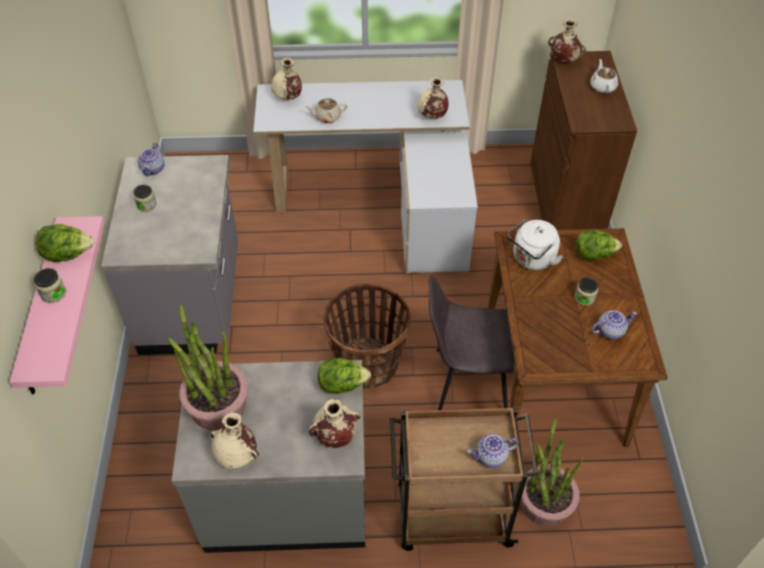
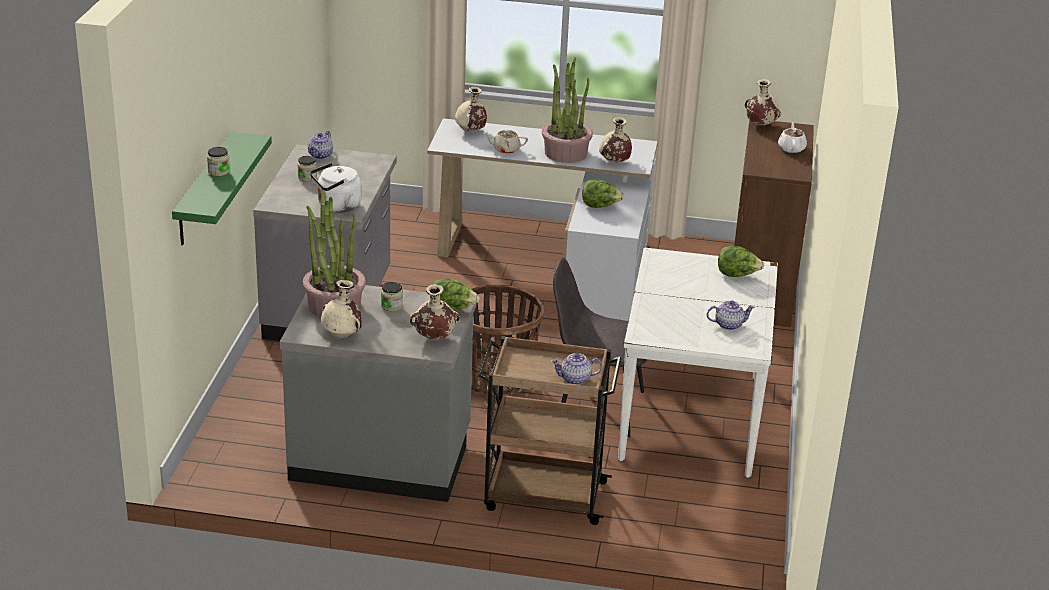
camera: 10 degrees right, 20 degrees down
(42, 309) = (204, 190): pink shelf -> green shelf
(68, 254) = (236, 153): lettuce -> lettuce (600, 206)
(532, 259) = (672, 270): white kettle -> white kettle (337, 206)
(545, 502) = (644, 501): potted plant -> potted plant (565, 153)
(553, 374) = (691, 415): brown dining table -> white dining table
(584, 298) = (713, 301): jar -> jar (391, 306)

